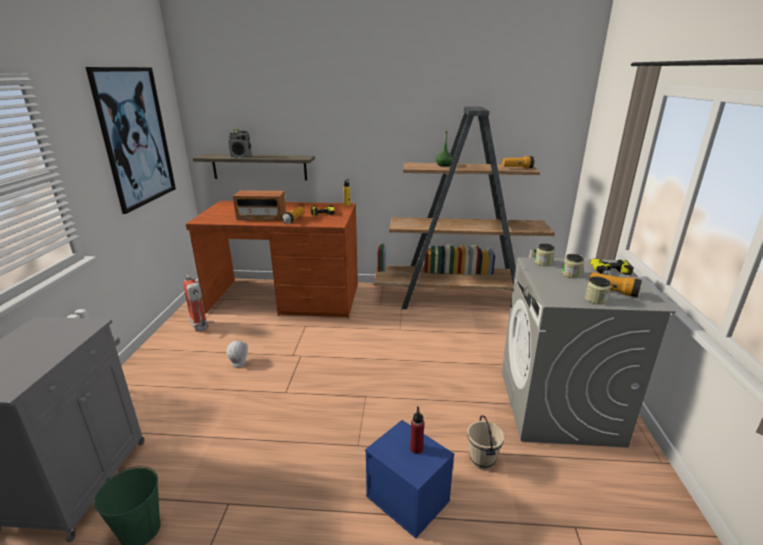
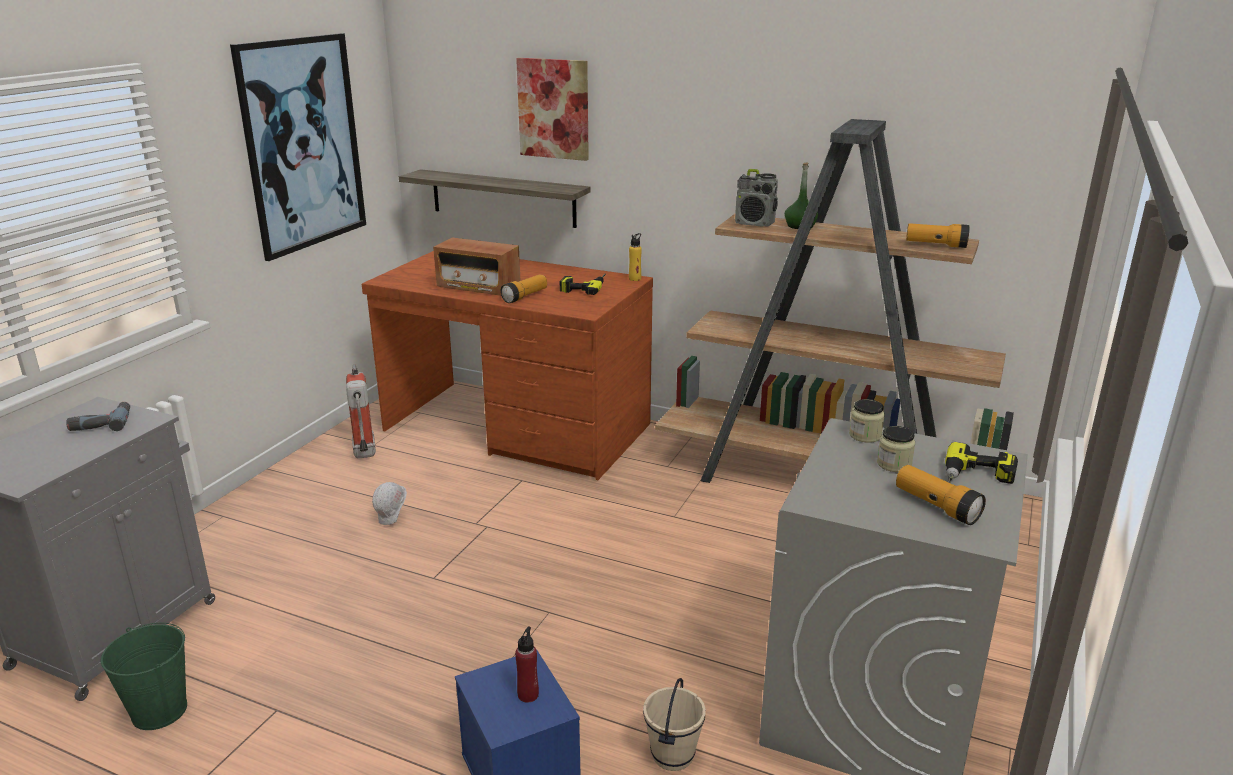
camera: 20 degrees right, 0 degrees up
(51, 334) = (101, 423): none -> power drill
(241, 156) = (472, 179): radio -> radio (755, 223)
(289, 112) = (553, 109): none -> picture
(595, 300) = (885, 515): jar -> none

